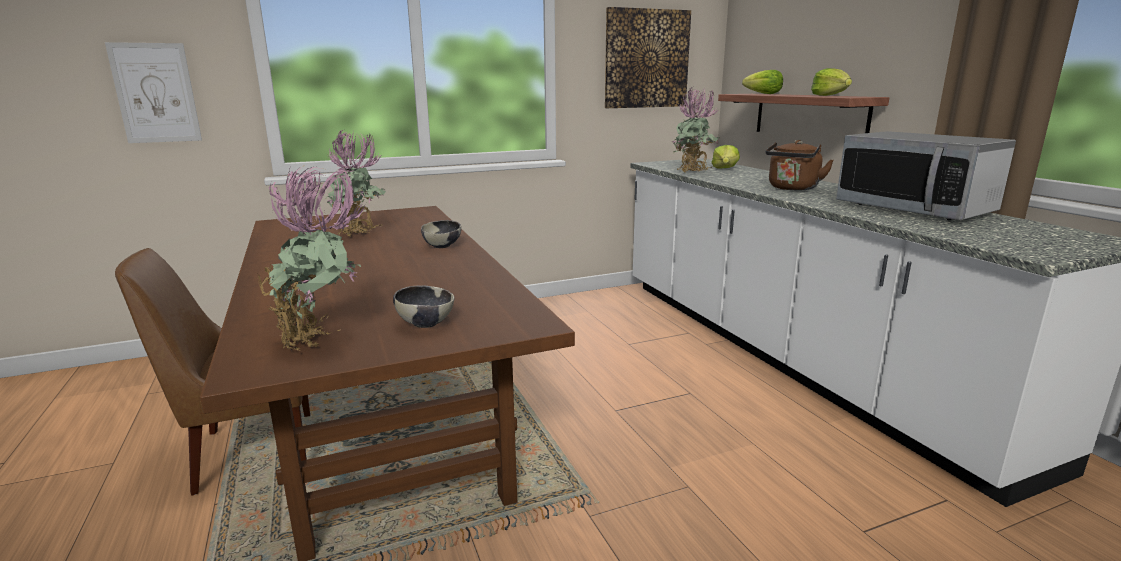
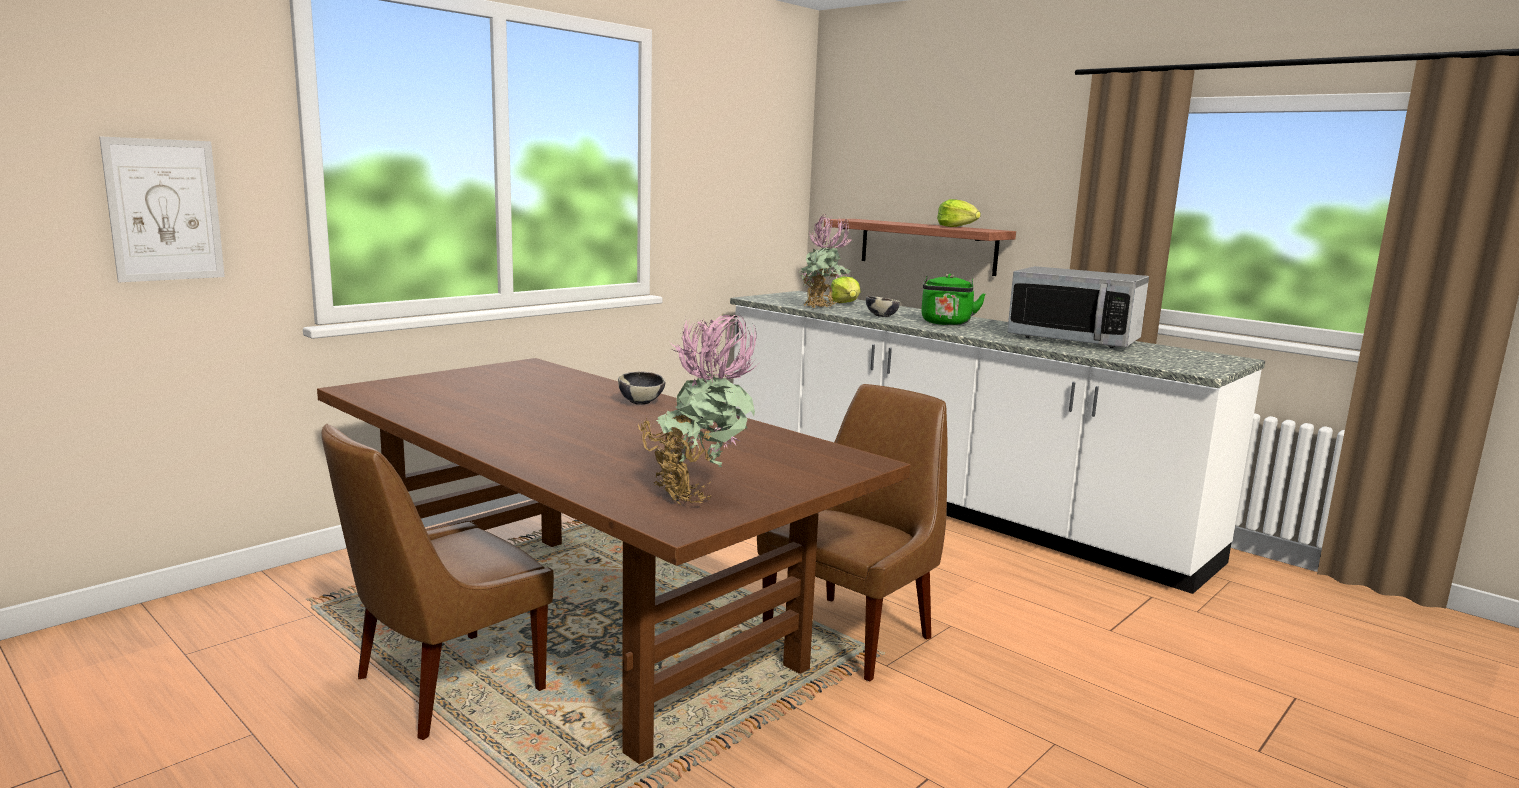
camera: 25 degrees left, 5 degrees down
(361, 236) = (515, 397): potted plant -> none
(425, 323) = (769, 471): bowl -> bowl (881, 316)
(586, 474) = (851, 634): none -> brown chair
(646, 59) = (740, 176): picture -> none
(763, 94) = (874, 221): lettuce -> none
(792, 188) = (946, 323): brown kettle -> green kettle

